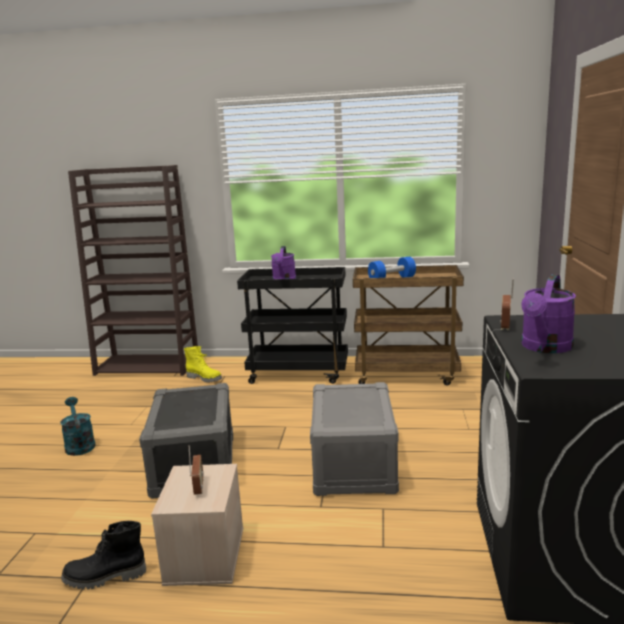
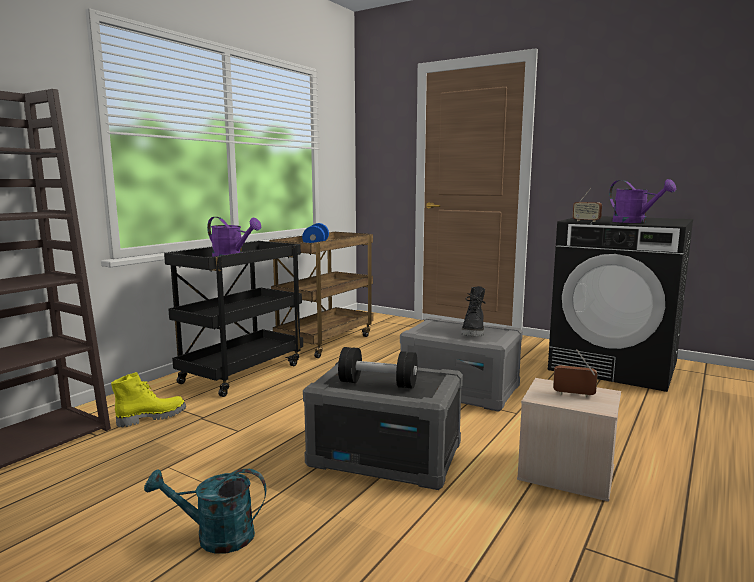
camera: 65 degrees left, 5 degrees down
(105, 578) = (586, 536): black boot -> black boot (474, 332)
(178, 407) = (378, 384): none -> black dumbbell

